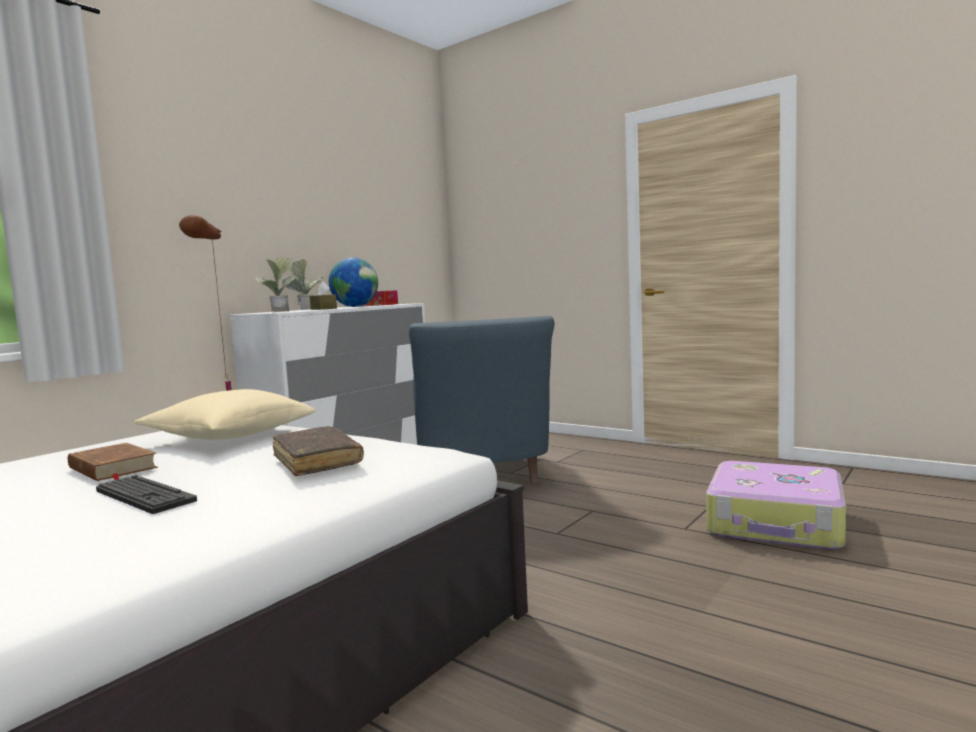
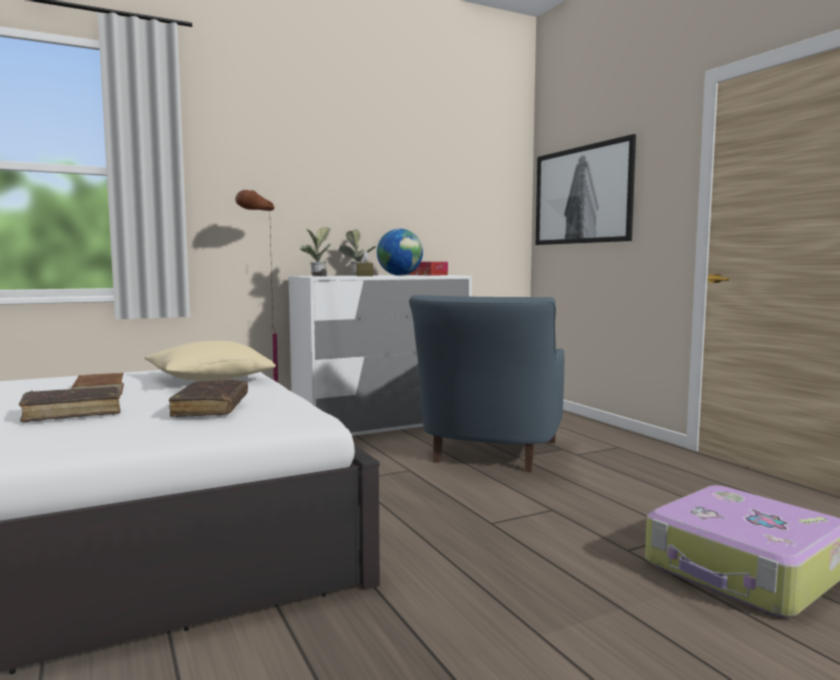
camera: 25 degrees right, 0 degrees up
(144, 495) = (73, 413): keyboard -> brown book
(505, 222) = (582, 195): none -> picture

